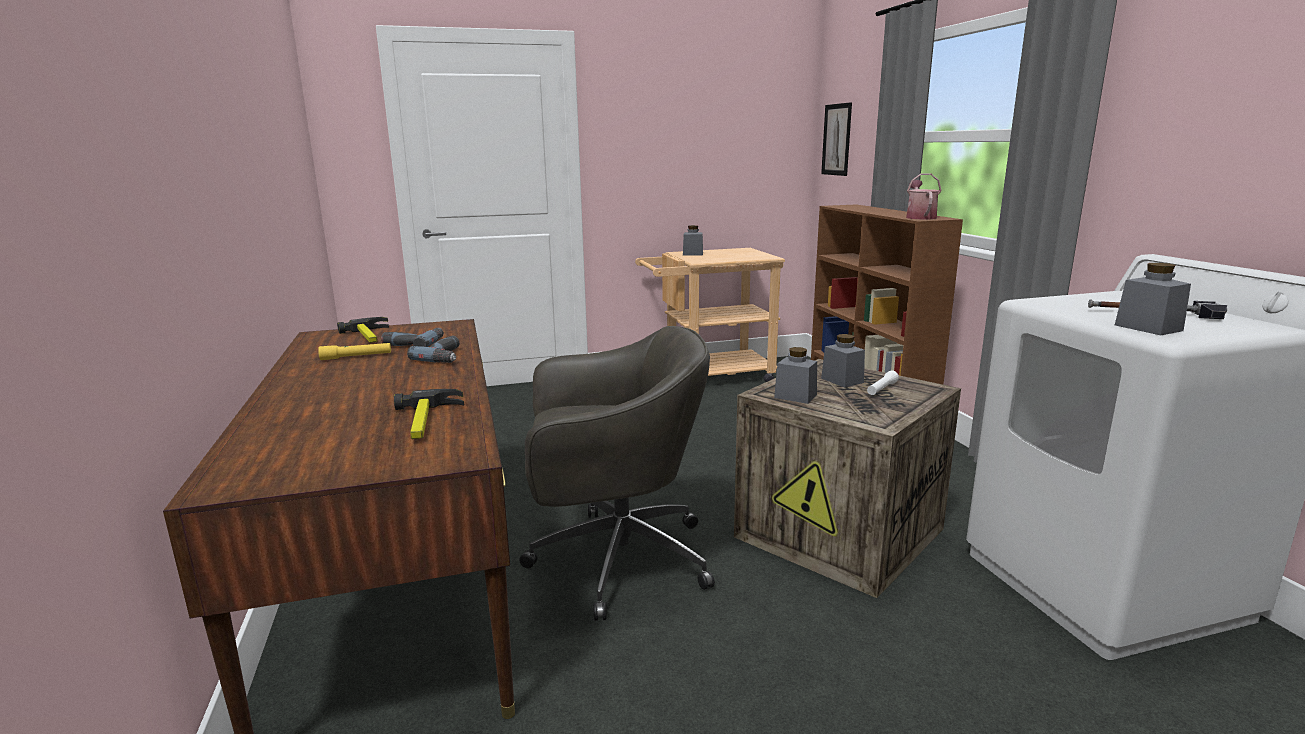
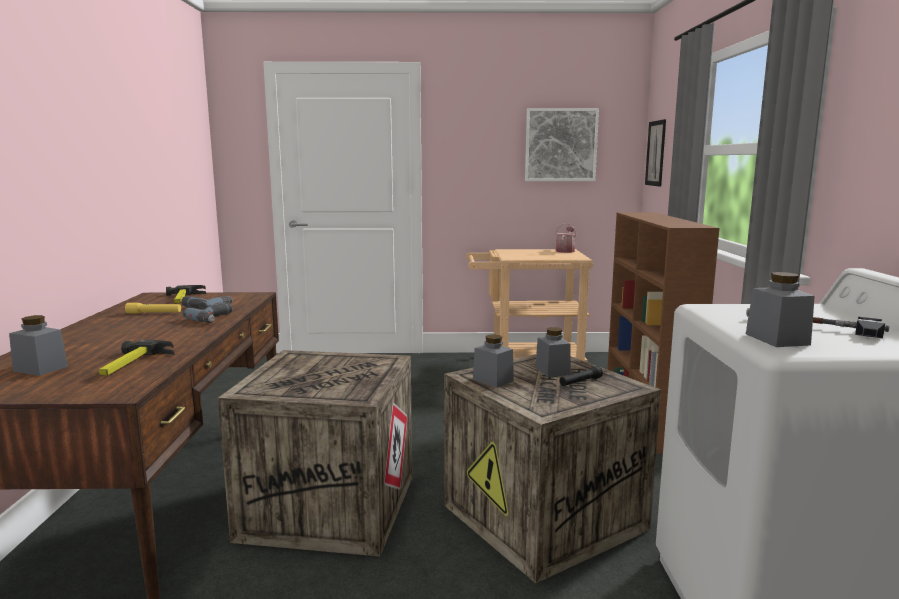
camera: 15 degrees right, 5 degrees down
(615, 559) = (331, 508): grey office chair -> crate
(693, 254) = (515, 252): grey jar -> grey jar (40, 369)
(732, 131) = (560, 145): none -> picture
(881, 389) = (580, 382): white flashlight -> black flashlight
(920, 217) = (681, 224): watering can -> watering can (565, 251)

